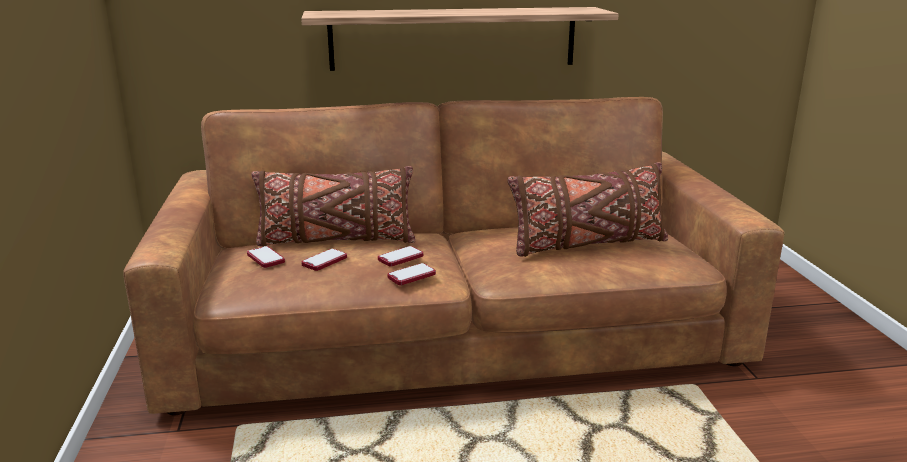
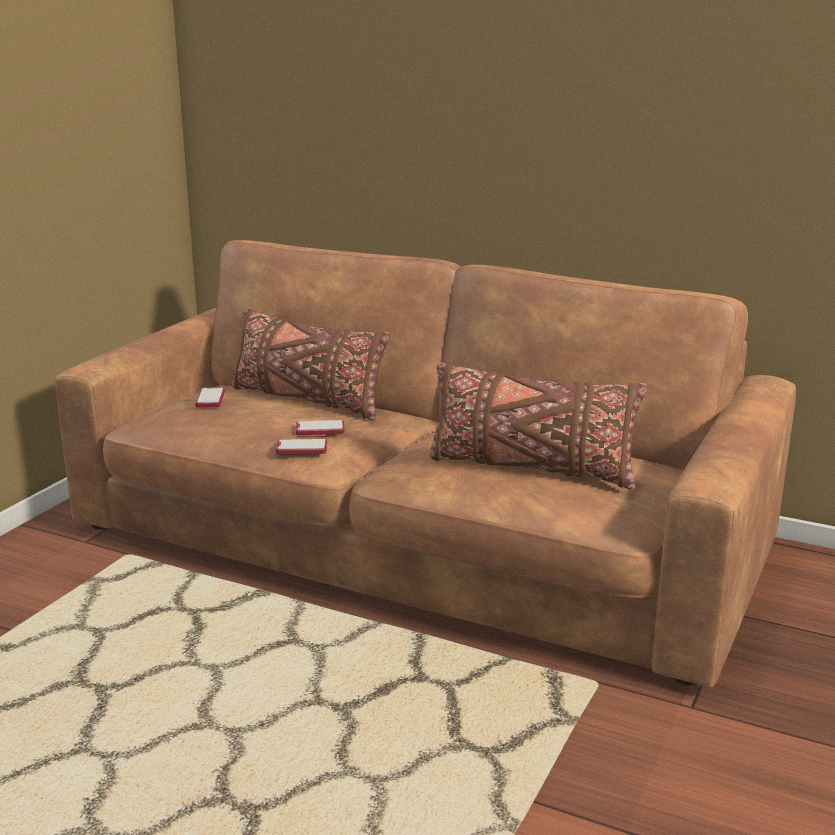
camera: 35 degrees right, 0 degrees up
(324, 261) = (250, 414): phone -> none
(453, 38) = (510, 188): shelf -> none

